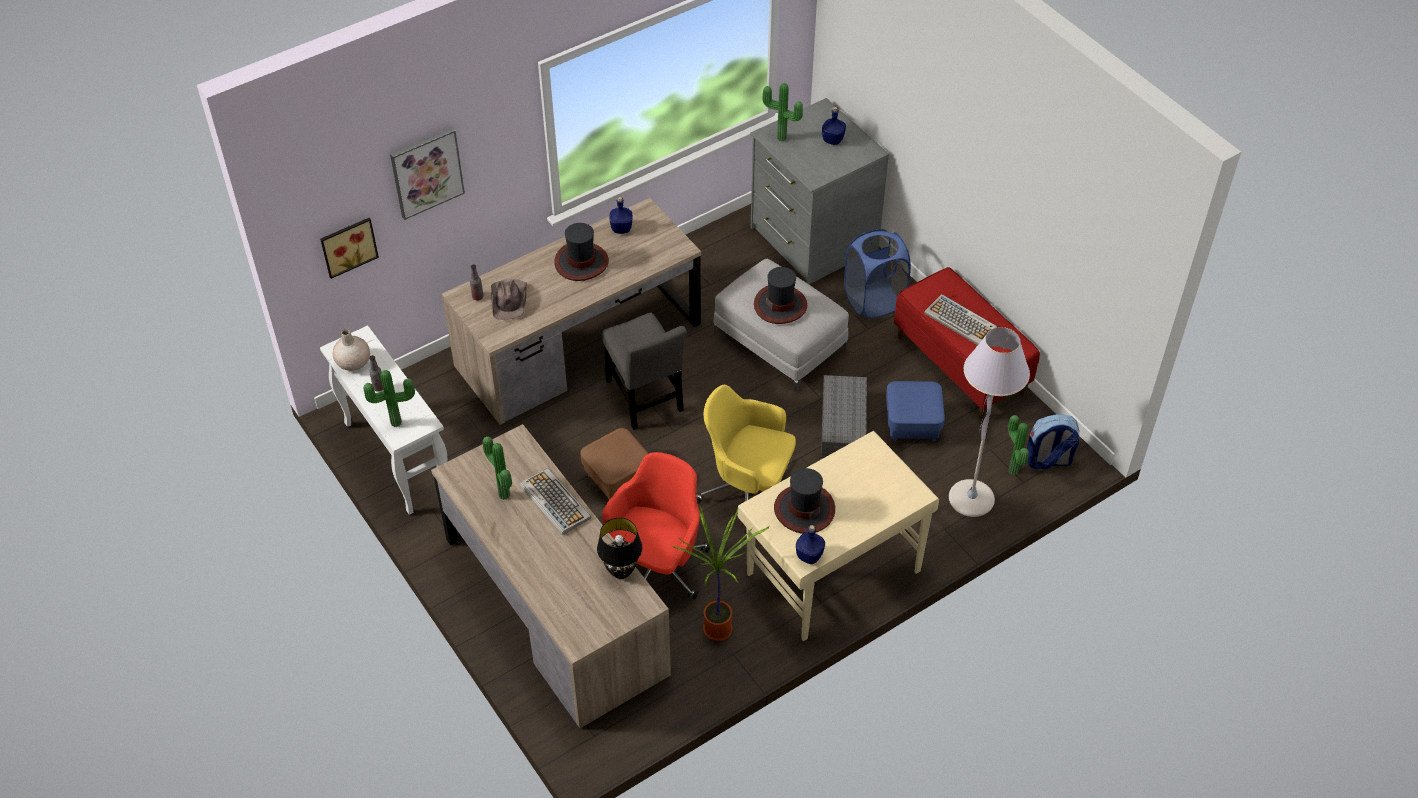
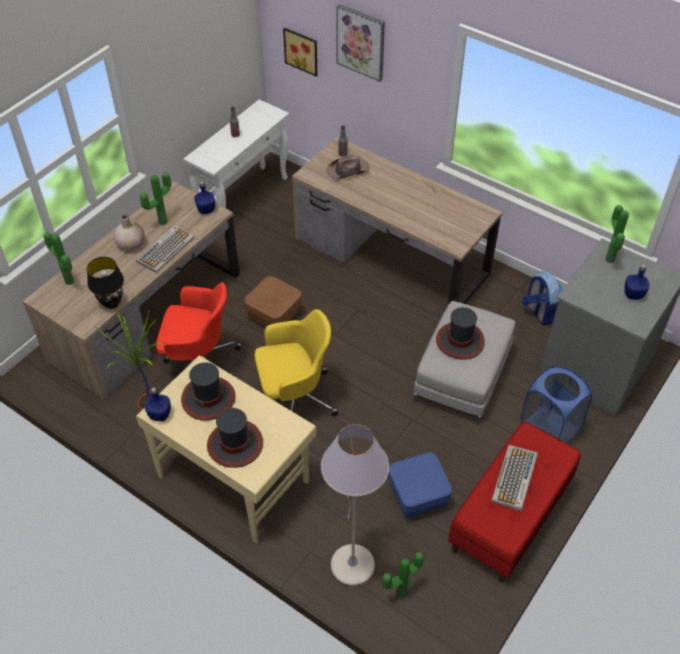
camera: 70 degrees right, 0 degrees up
(353, 362) = (252, 117): beige vase -> beige vase (131, 244)
(397, 424) = (206, 153): potted plant -> potted plant (68, 282)
(581, 262) = (407, 195): hat -> hat (234, 444)
(621, 229) = (456, 205): blue bottle -> blue bottle (206, 209)
(645, 399) = (358, 309): grey chair -> none
(748, 491) = (294, 398): yellow office chair -> yellow office chair turned 75 degrees clockwise
(844, 428) = (389, 446): grey storage box -> none
(1048, 460) = (427, 622): backpack -> backpack (539, 312)

